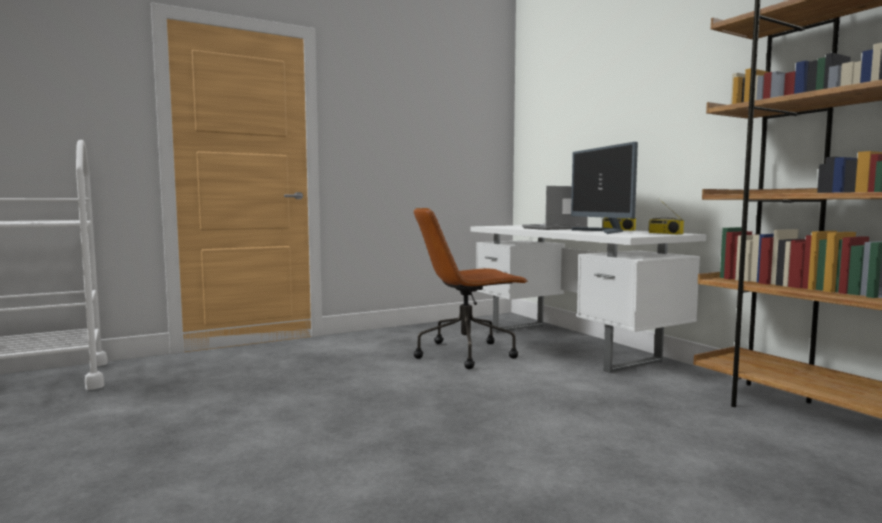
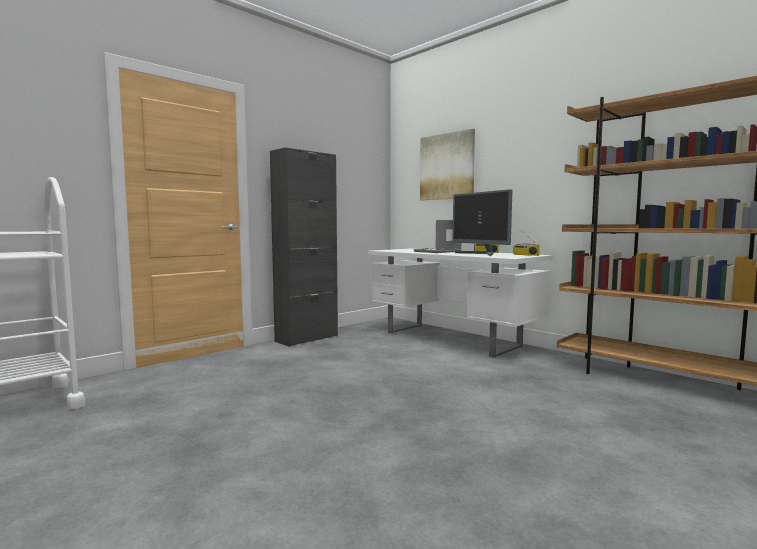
camera: 15 degrees left, 0 degrees up
(388, 332) = (307, 339): none -> black cabinet
(467, 353) = (382, 351): brown office chair -> none
(577, 116) = (447, 166): none -> picture

